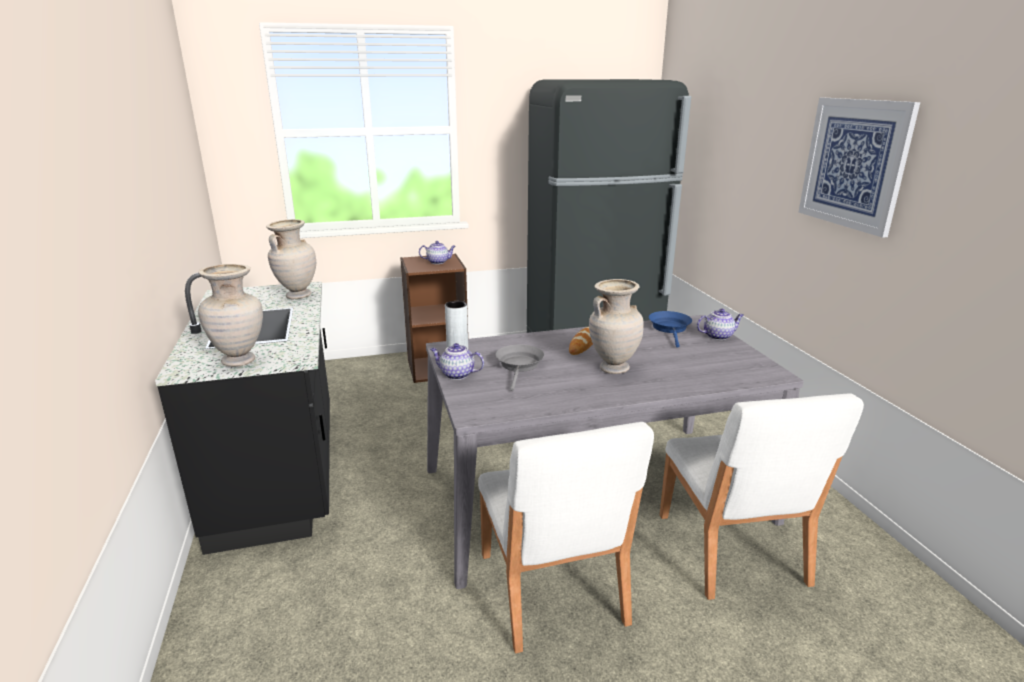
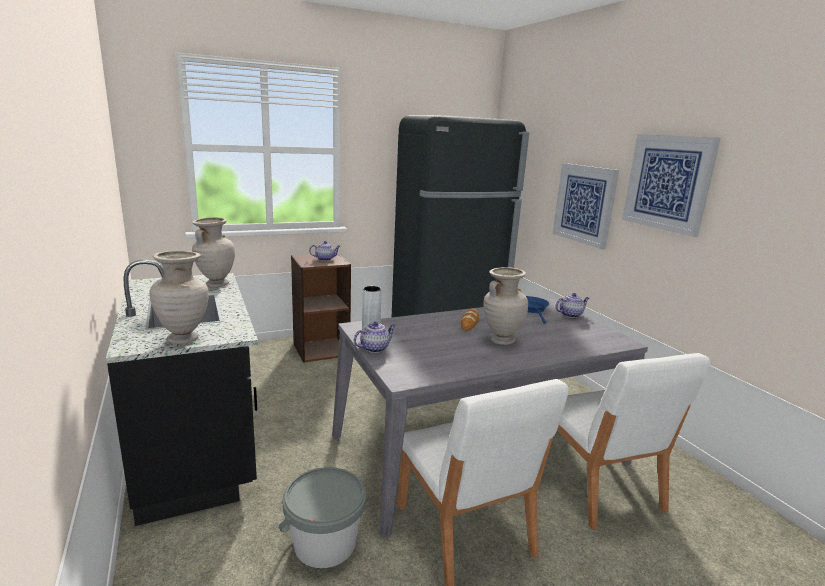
camera: 10 degrees left, 5 degrees down
(392, 589) = (325, 543): none -> grey bucket
(456, 374) = (375, 348): teapot -> teapot turned 135 degrees clockwise
(519, 366) = (425, 340): grey frying pan -> none
(757, 191) = (584, 204): none -> picture

